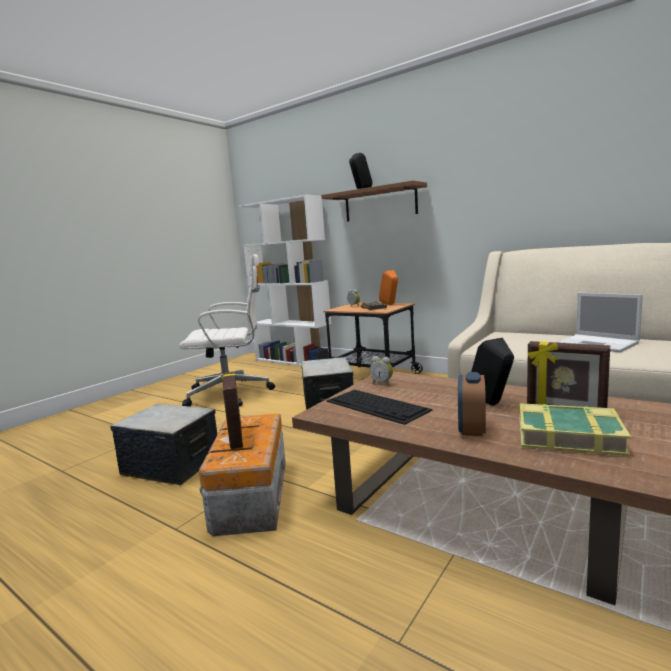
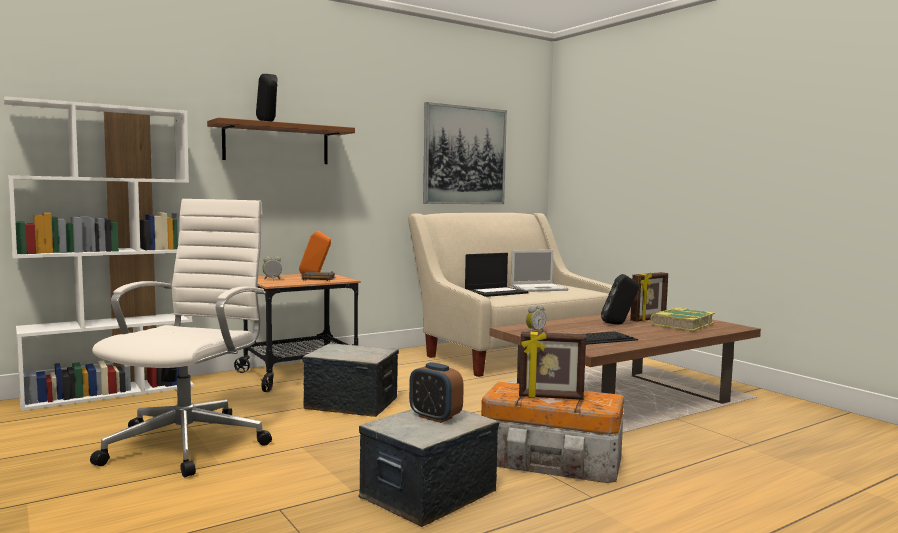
camera: 70 degrees left, 5 degrees down
(471, 429) = (658, 333): alarm clock -> alarm clock (435, 417)
(523, 339) = (496, 292): none -> laptop
(574, 179) = (464, 155): none -> picture

